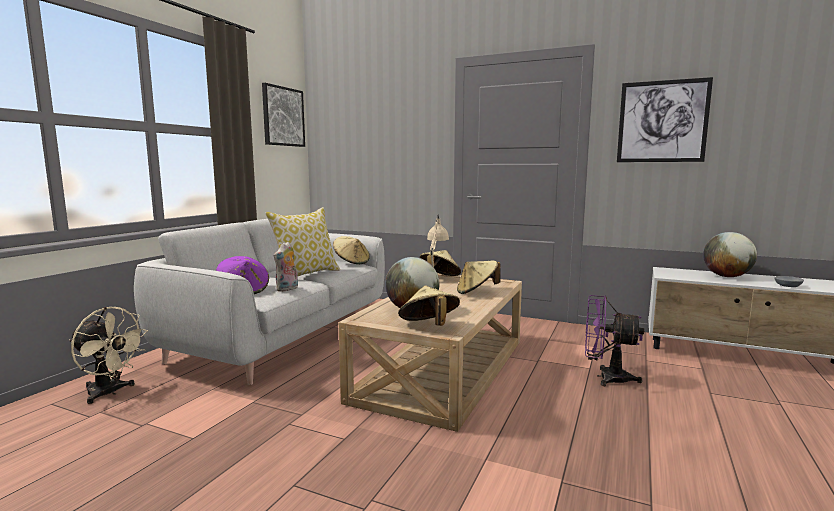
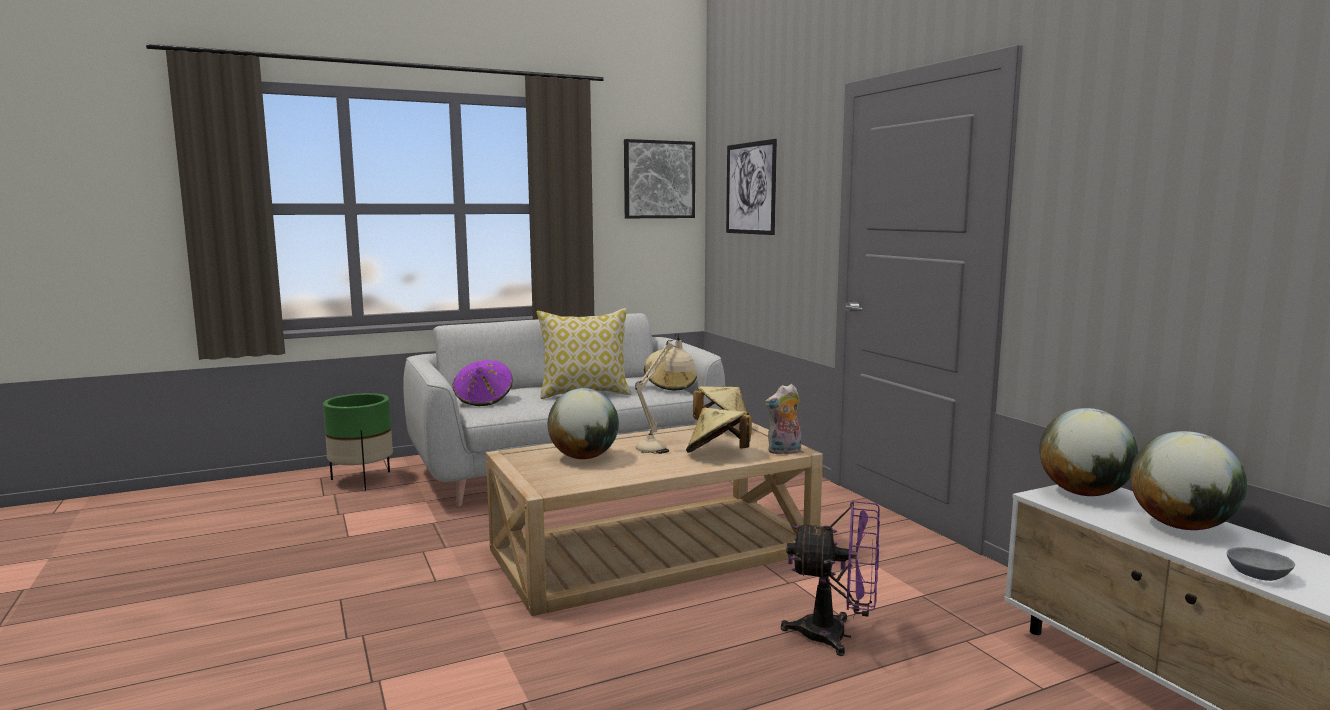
camera: 40 degrees right, 0 degrees up
(109, 393) = (362, 480): beige fan -> green planter
(287, 289) = (525, 407): plush toy -> plush toy (784, 452)
(429, 327) = (545, 479): beige hat -> none
(606, 377) = (836, 636): purple fan -> purple fan turned 135 degrees clockwise
(662, 121) = (1121, 189): picture -> picture (750, 188)
(671, 272) = (1083, 493): none -> globe

